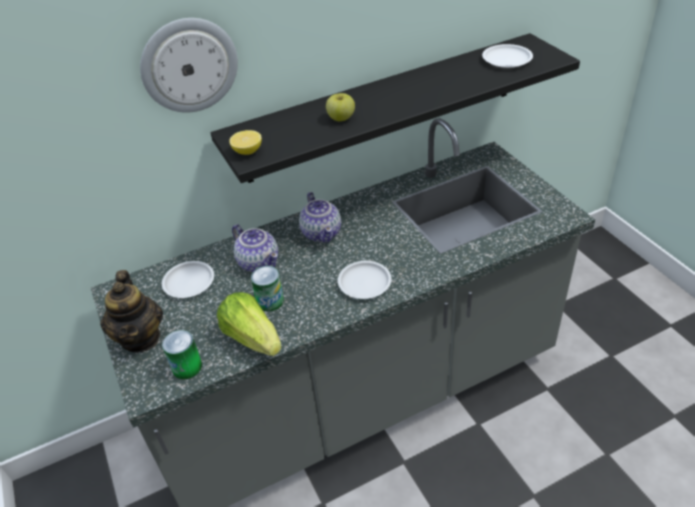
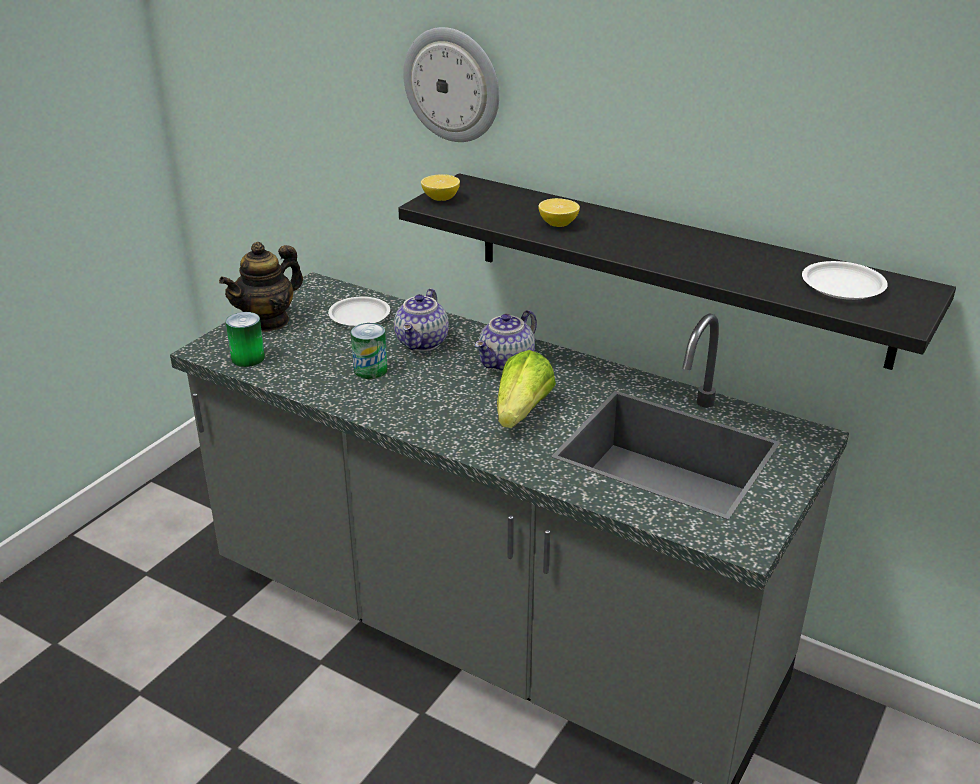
camera: 55 degrees right, 10 degrees down
(252, 338) = (310, 379): lettuce -> lettuce (522, 412)
(341, 118) = (558, 224): apple -> lemon
(364, 282) = (449, 418): white plate -> none

